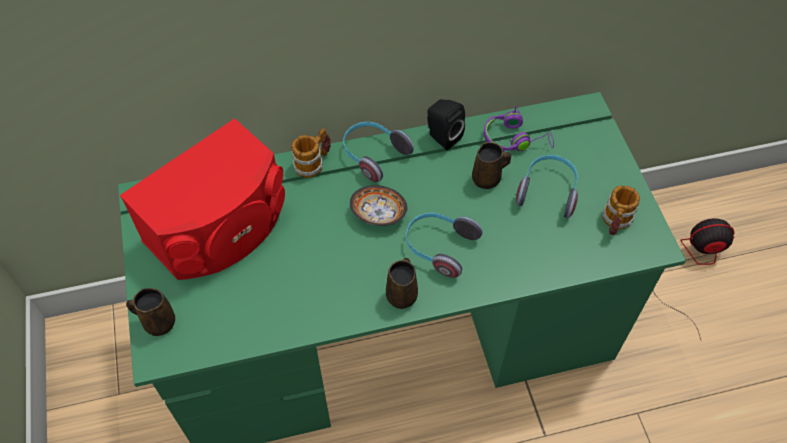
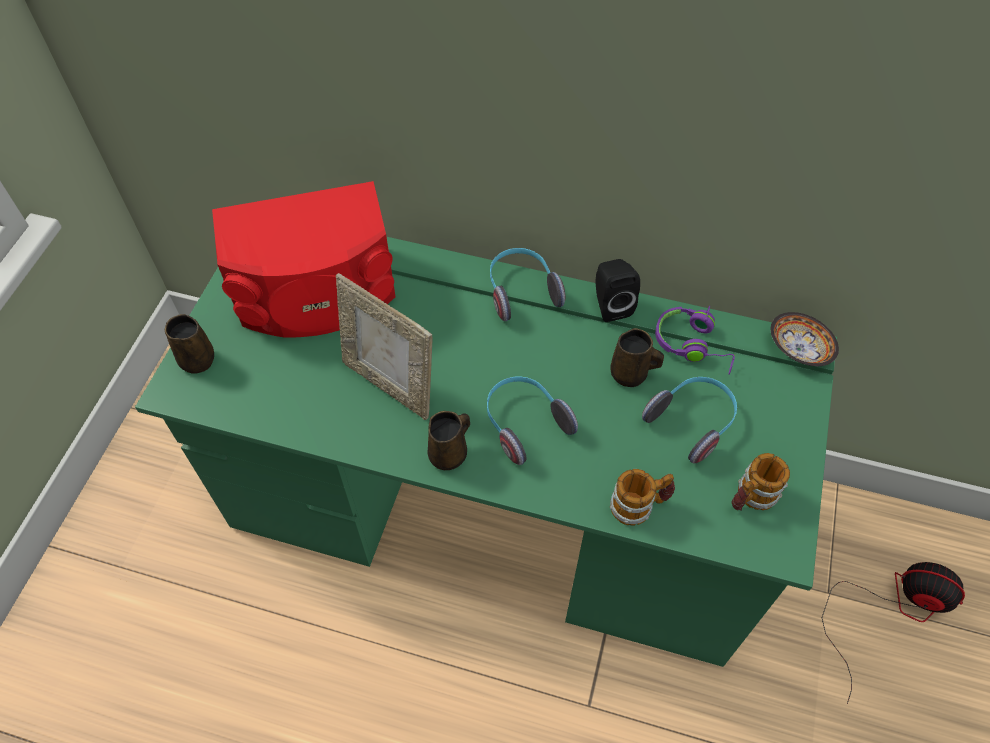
camera: 30 degrees right, 0 degrees up
(313, 163) = (453, 271): mug -> mug (639, 505)
(325, 267) = (390, 384): none -> picture frame
(379, 215) = (484, 357): bowl -> bowl (799, 351)

